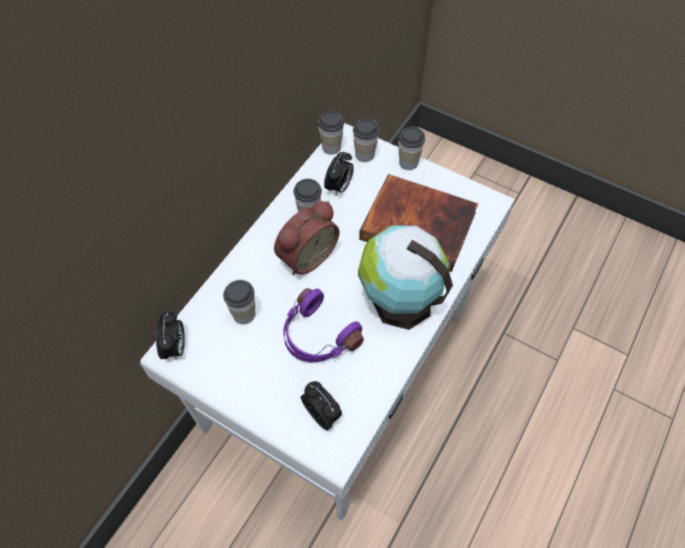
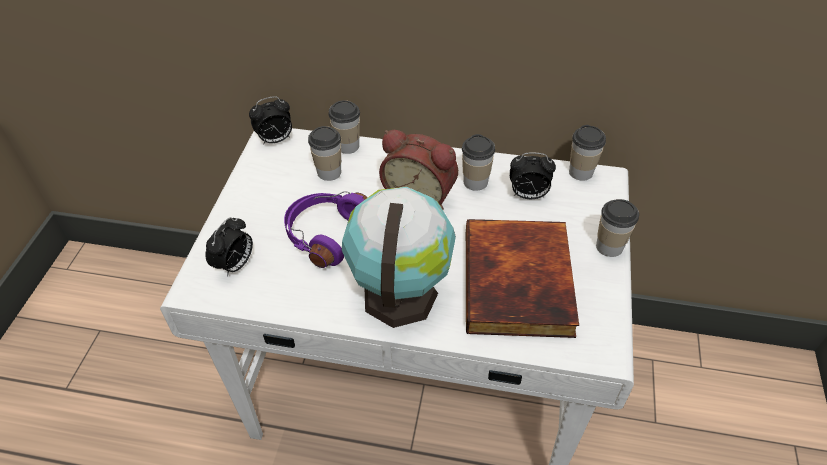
camera: 70 degrees right, 10 degrees down
(365, 154) = (591, 203): cup -> cup (347, 146)

